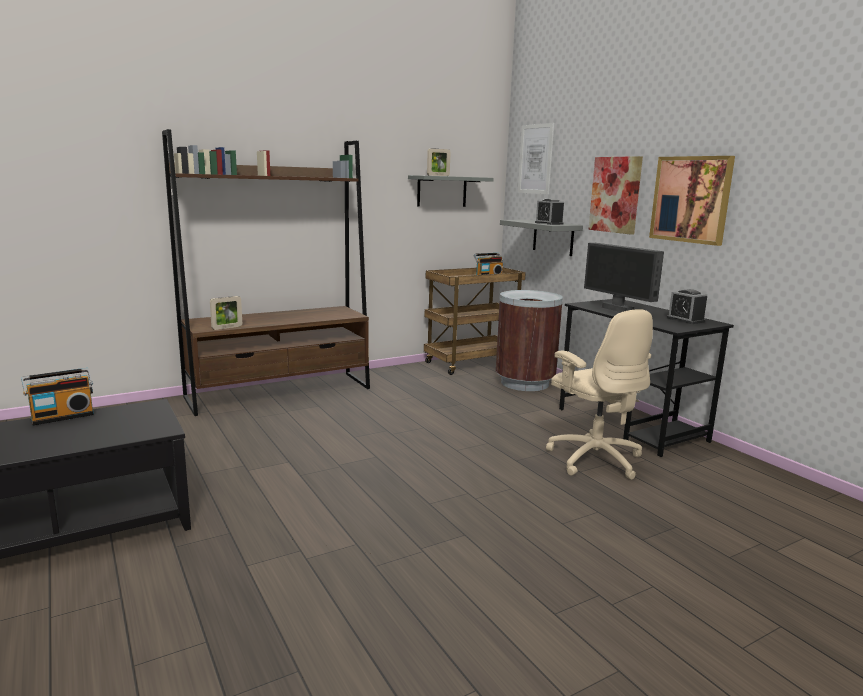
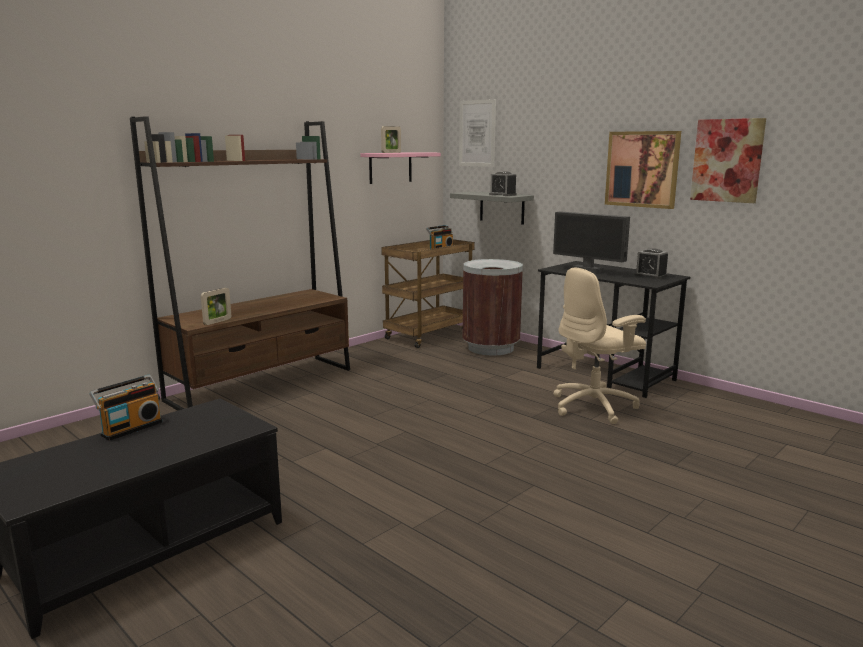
camera: 15 degrees left, 0 degrees up
(442, 191) = (390, 167): grey shelf -> pink shelf
(594, 458) = (594, 406): beige office chair -> beige office chair turned 105 degrees clockwise
(615, 195) = (566, 166): picture -> picture (727, 160)

